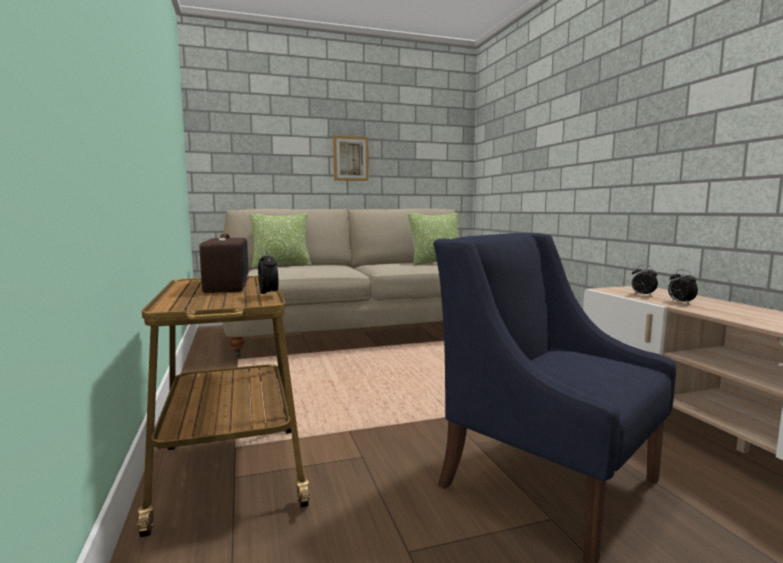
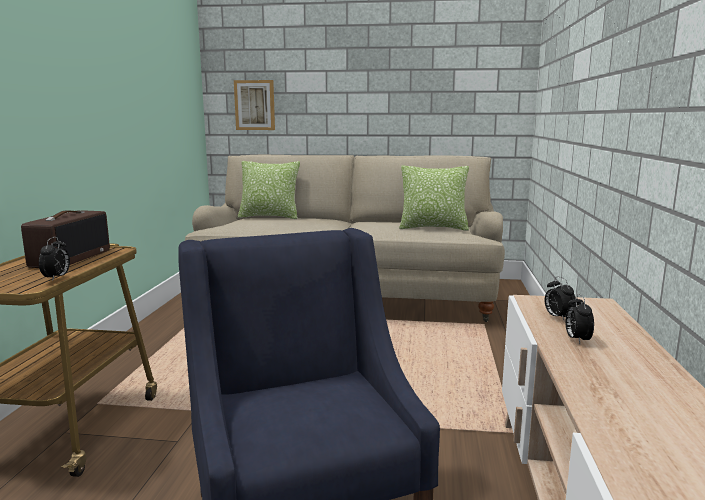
camera: 25 degrees right, 5 degrees up
(350, 159) = (371, 94): picture -> picture (255, 105)

